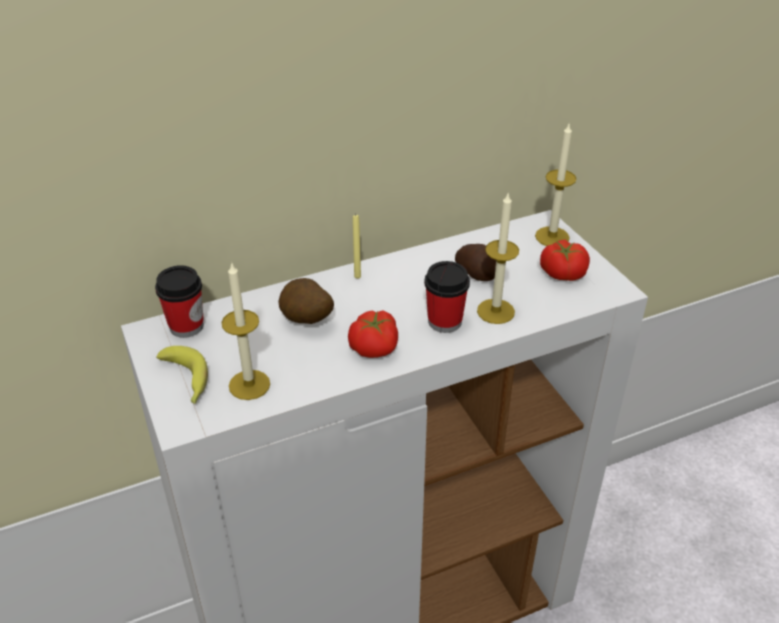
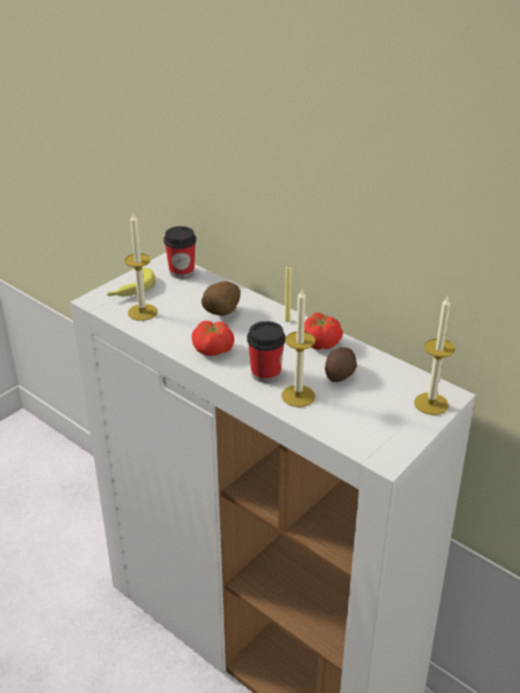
camera: 65 degrees right, 5 degrees down
(562, 272) = (382, 421): tomato -> tomato (321, 343)

